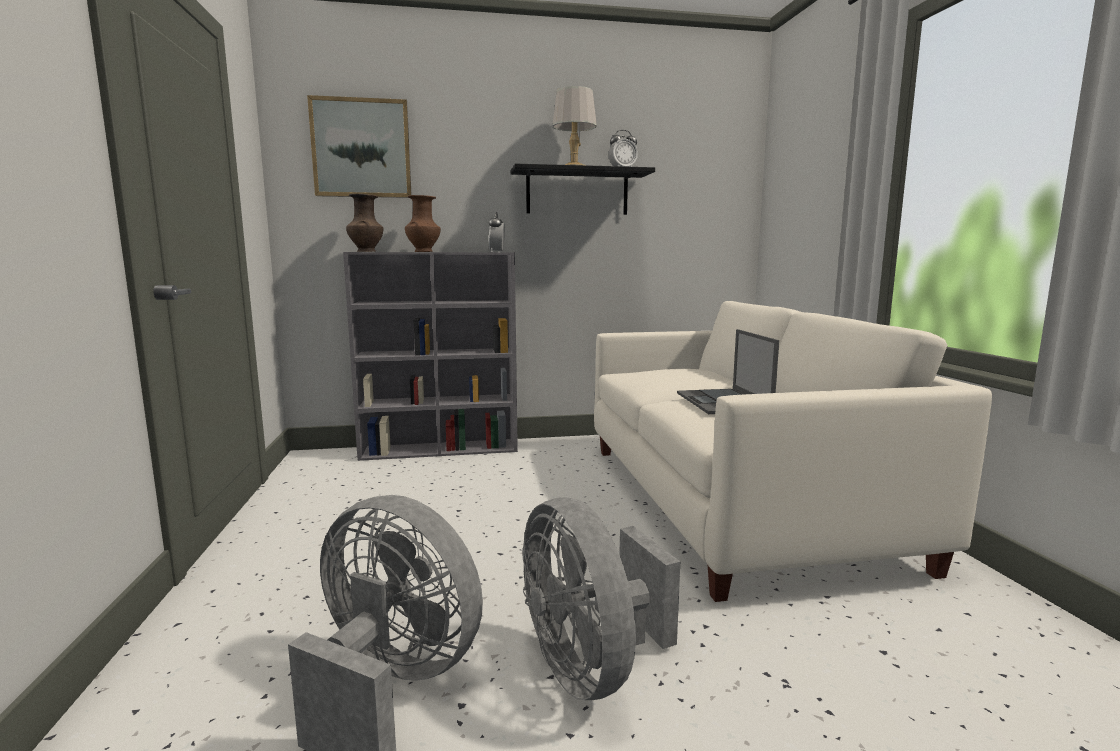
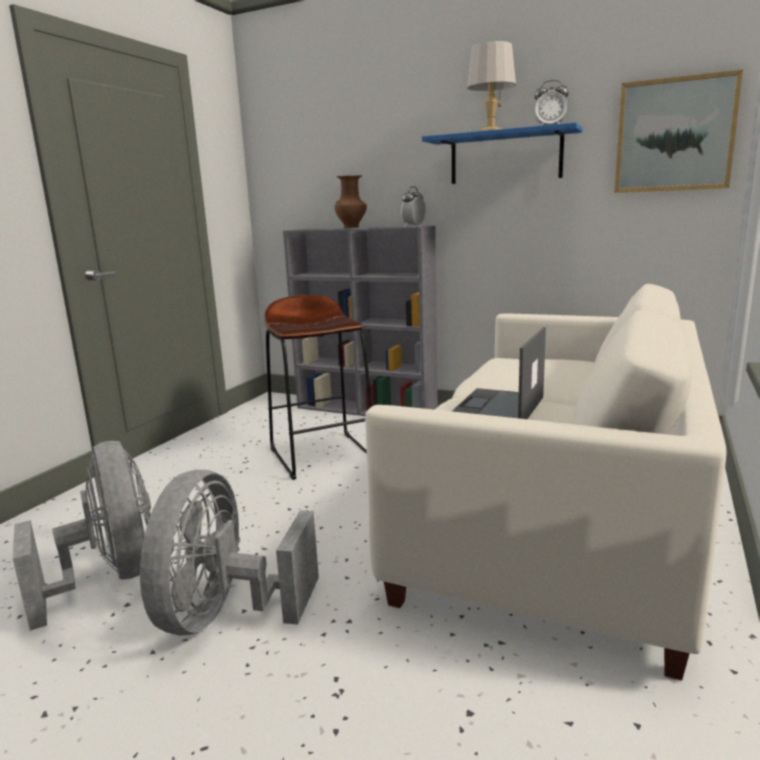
camera: 35 degrees right, 5 degrees up
(361, 148) = (310, 135): picture -> picture (674, 135)
(366, 251) = (307, 229): brown vase -> none
(457, 497) = (322, 455): none -> brown stool
(577, 193) = (505, 157): black shelf -> blue shelf

